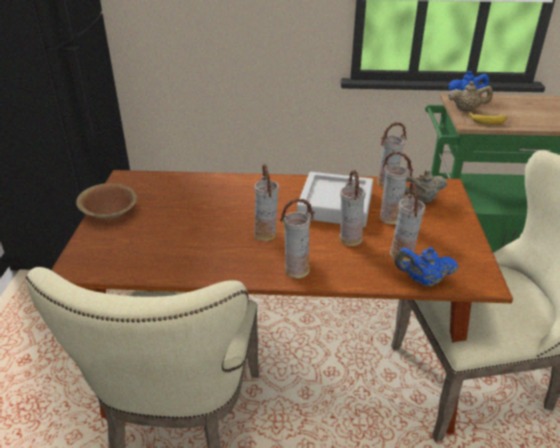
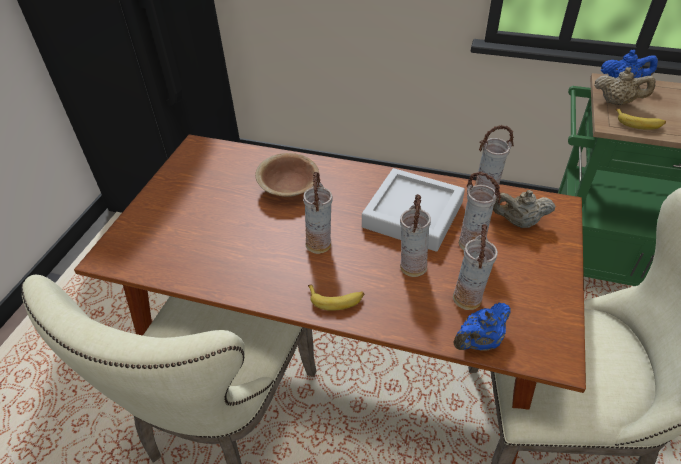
camera: 15 degrees right, 10 degrees up
(110, 213) = (166, 191): brown bowl -> brown bowl (289, 188)
(296, 270) = (336, 299): vase -> banana
(422, 281) = (479, 341): blue teapot -> blue teapot turned 60 degrees counterclockwise

